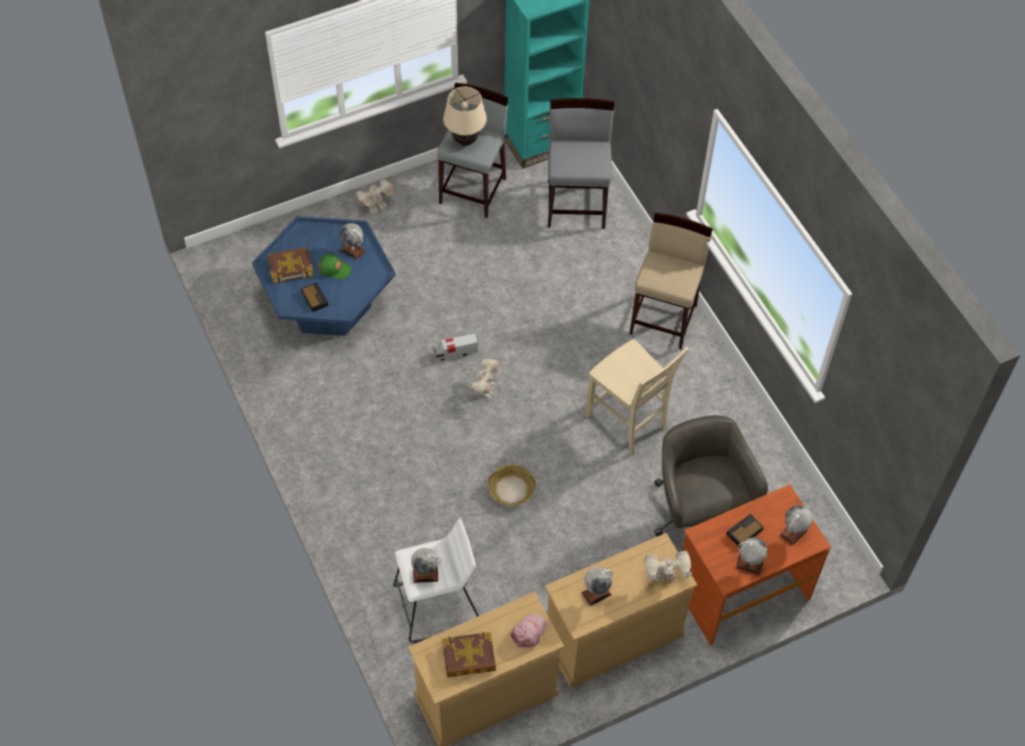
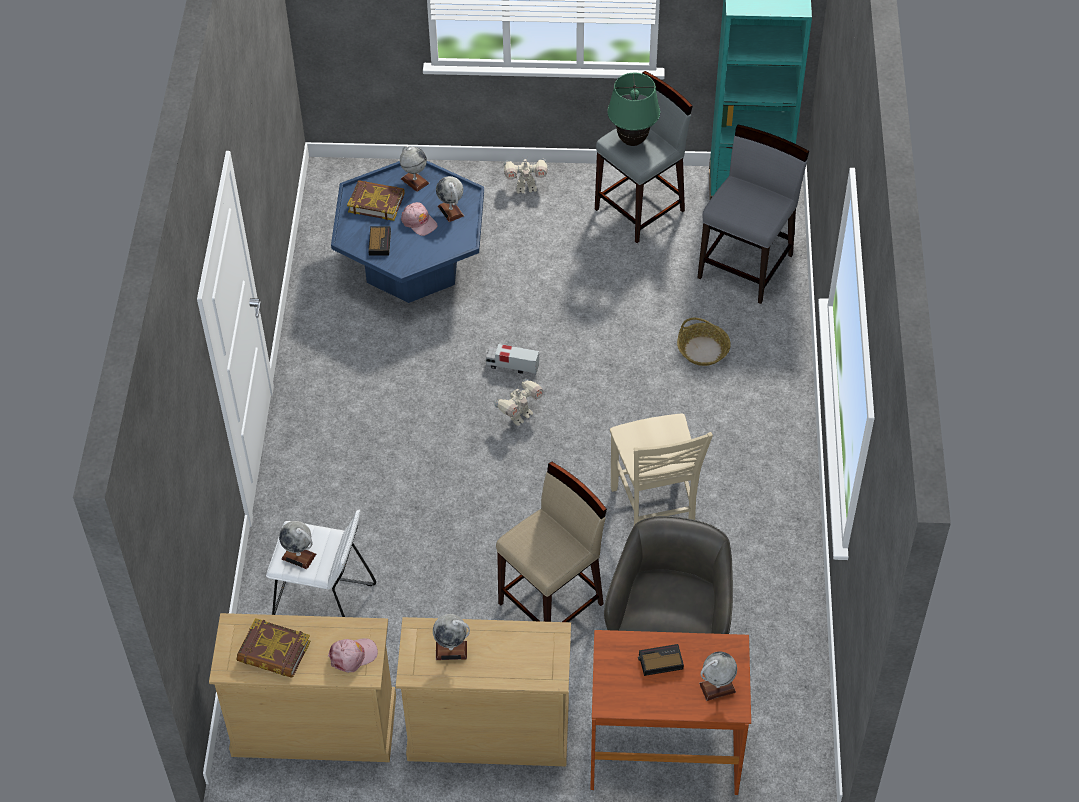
camera: 30 degrees right, 5 degrees down
(334, 269) = (419, 222): green cap -> pink cap
(465, 141) = (632, 141): beige table lamp -> green table lamp
(512, 489) = (480, 529): basket -> basket (703, 350)
(664, 319) = (766, 424): beige stool -> beige stool (552, 603)
(665, 578) = (537, 668): toy robot -> none
(749, 564) = (643, 698): globe -> globe (414, 181)

